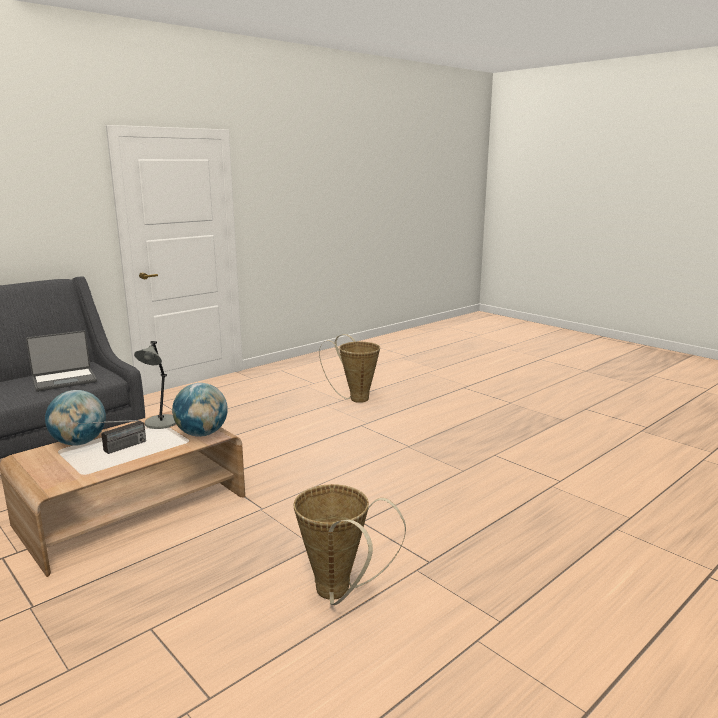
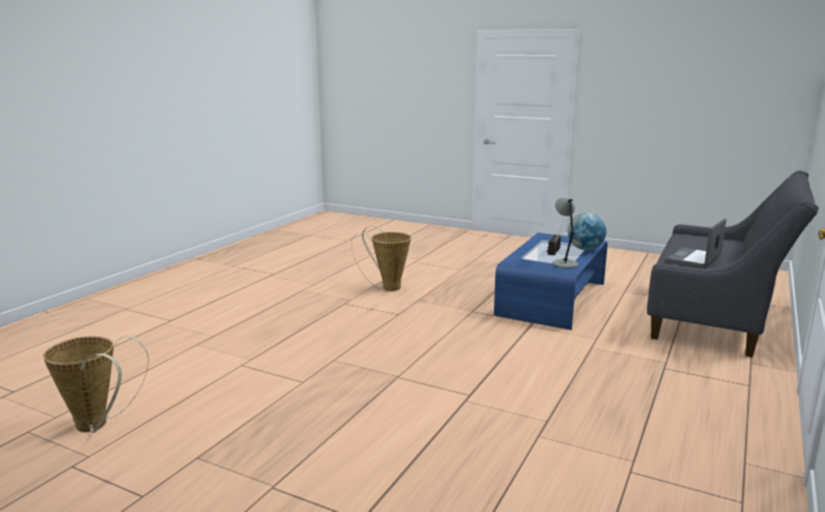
camera: 160 degrees right, 0 degrees up
(132, 510) = (552, 298): brown coffee table -> blue coffee table
(202, 434) = (521, 262): globe -> none
(355, 398) = (523, 444): basket -> basket (98, 426)

